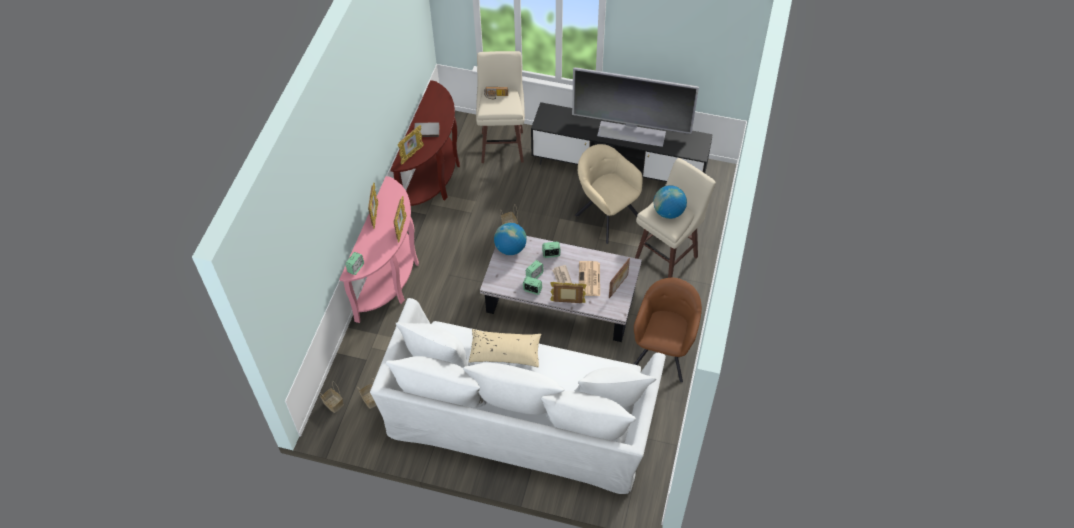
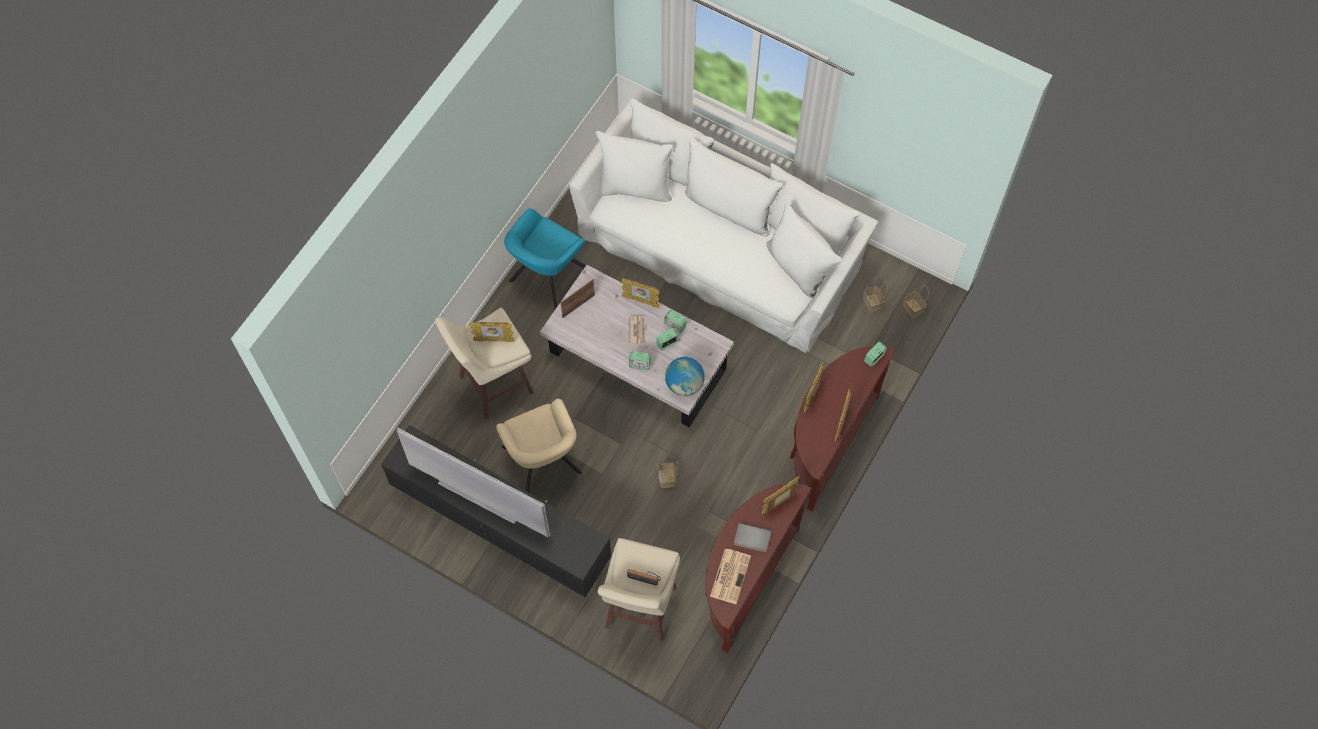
camera: 165 degrees left, 10 degrees up
(390, 278) = (827, 443): pink console table -> brown console table
(505, 352) = (725, 260): beige pillow -> none
(589, 279) = (607, 322): newspaper -> newspaper (730, 575)
(663, 351) = (547, 276): brown armchair -> turquoise armchair
(668, 212) = (494, 340): globe -> picture frame

